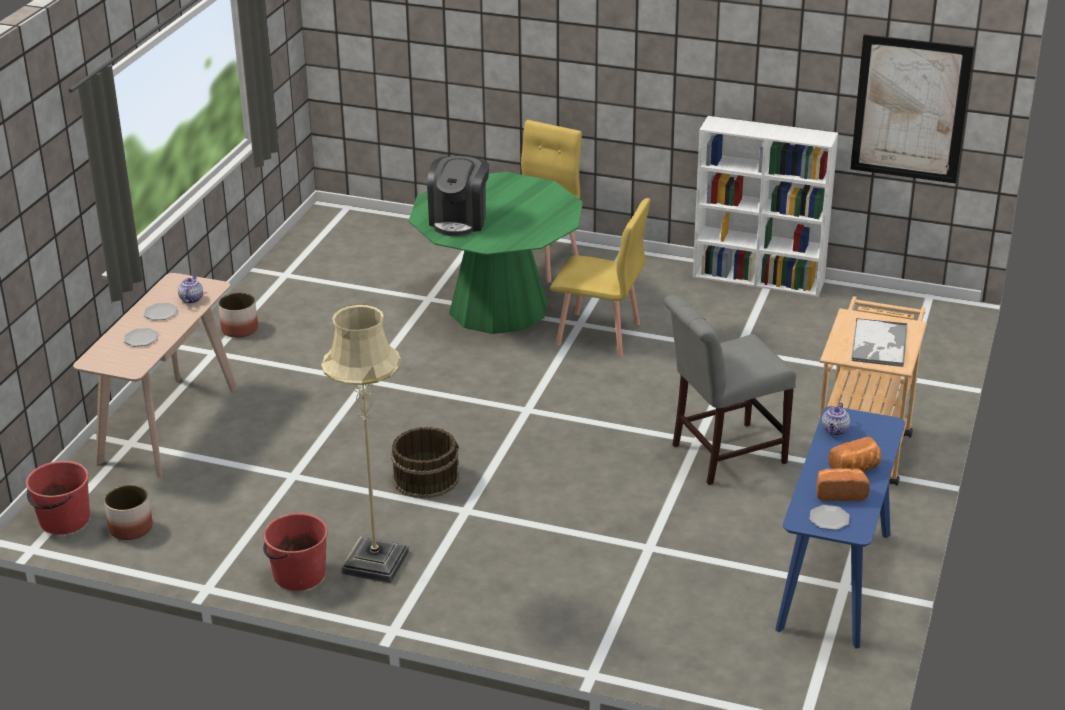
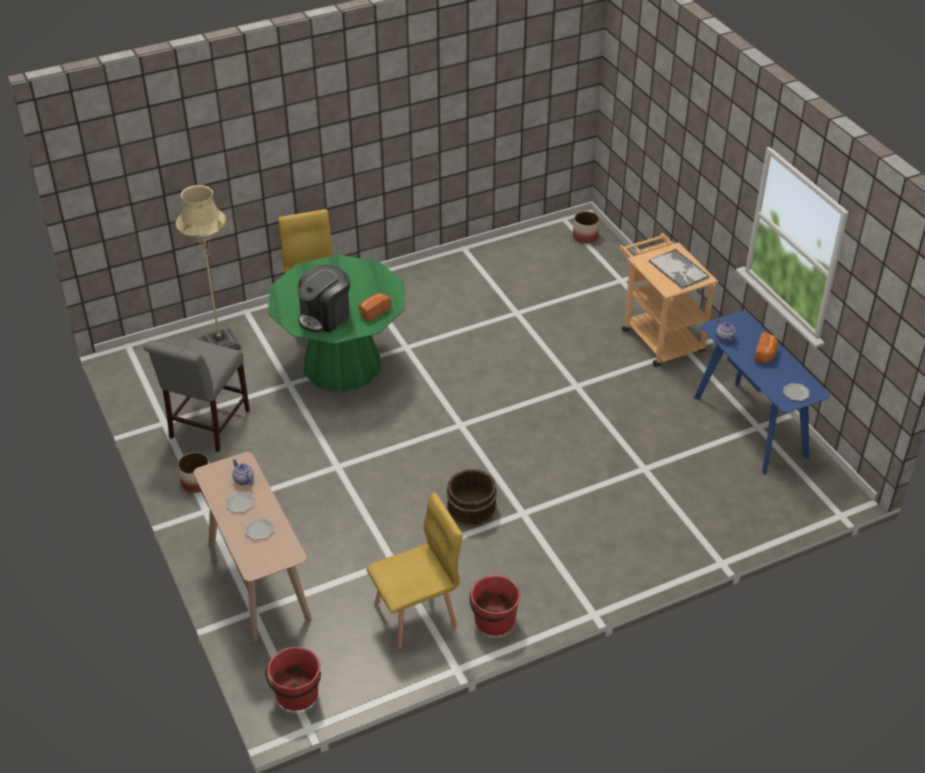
camera: 45 degrees left, 10 degrees up
(131, 528) = (348, 667): planter -> planter (585, 237)
(375, 562) = (524, 581): beige floor lamp -> beige floor lamp (220, 344)
(459, 220) = (325, 317): coffee machine -> coffee machine turned 75 degrees clockwise
(599, 334) = (428, 348): yellow chair -> yellow chair (416, 615)
(722, 455) = (600, 386): grey chair -> grey chair (206, 427)
(760, 279) = (462, 256): white bookcase -> none
(840, 493) = (779, 374): bread -> bread (373, 312)
(910, 109) = (543, 102): picture -> none

